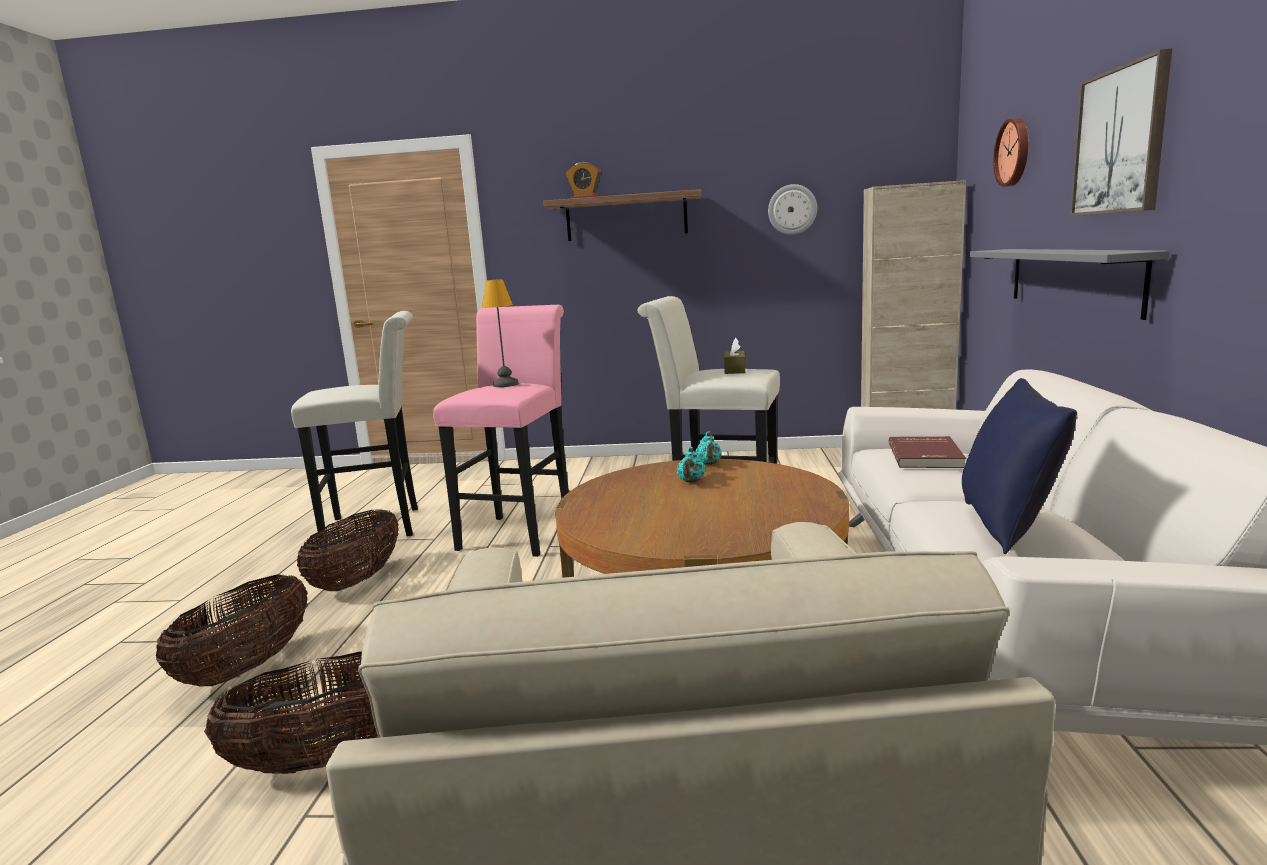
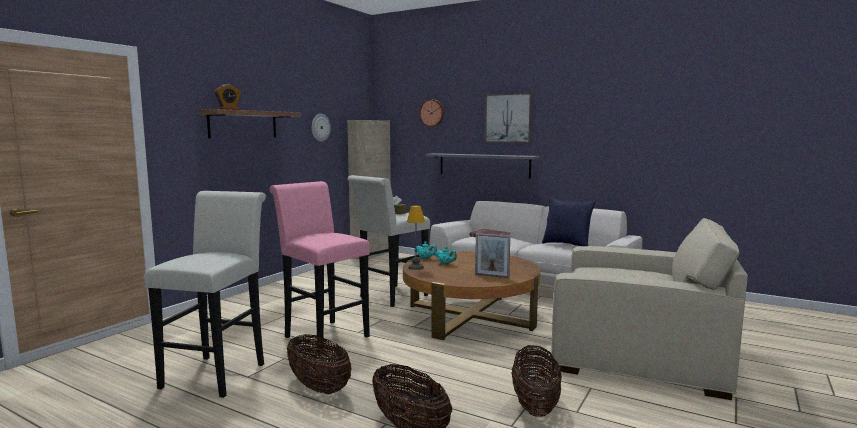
camera: 65 degrees left, 5 degrees down
(505, 384) = (320, 234): table lamp -> table lamp (416, 267)
(651, 525) = (492, 276): none -> picture frame

